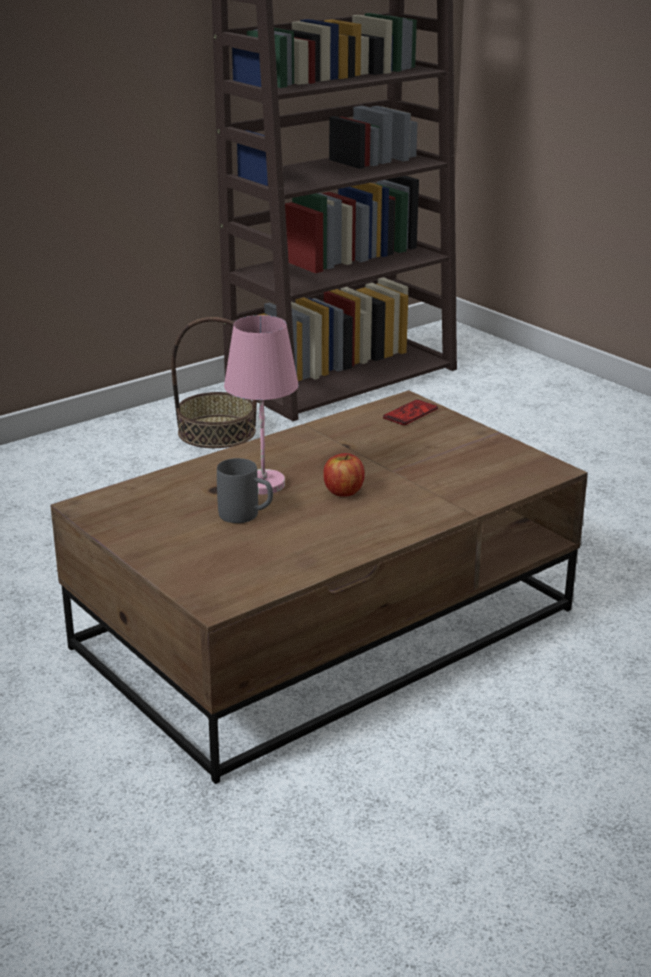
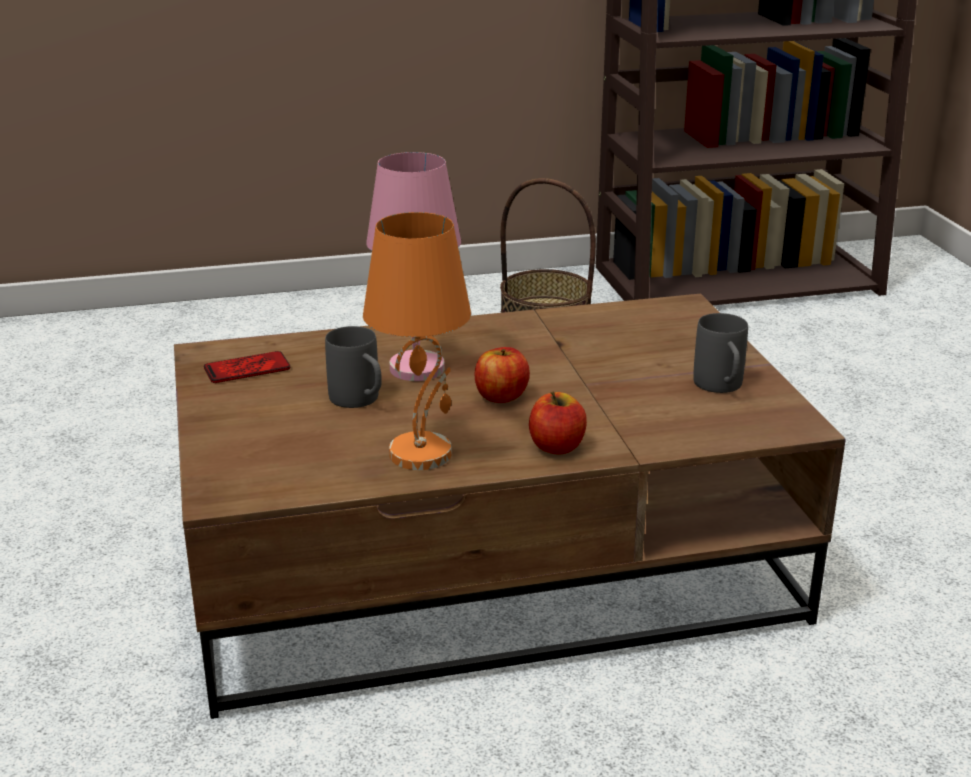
camera: 25 degrees right, 0 degrees up
(328, 542) = (421, 453): none -> orange table lamp
(410, 413) = (674, 321): phone -> phone (247, 369)
(415, 517) = (556, 446): none -> apple
(483, 455) = (721, 388): none -> grey mug

